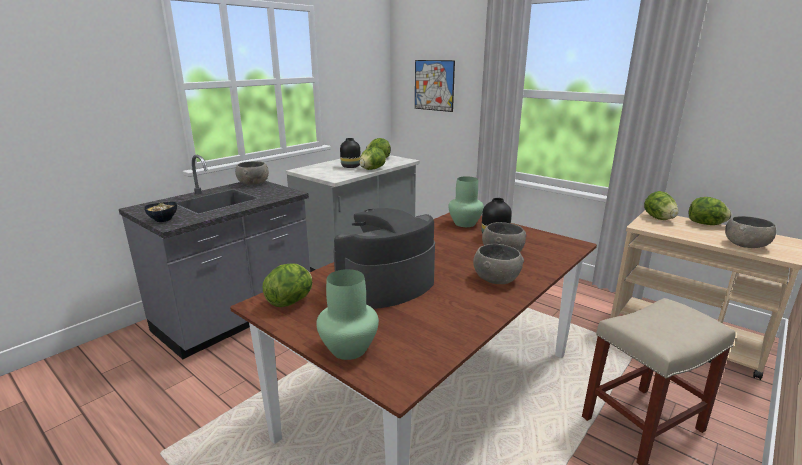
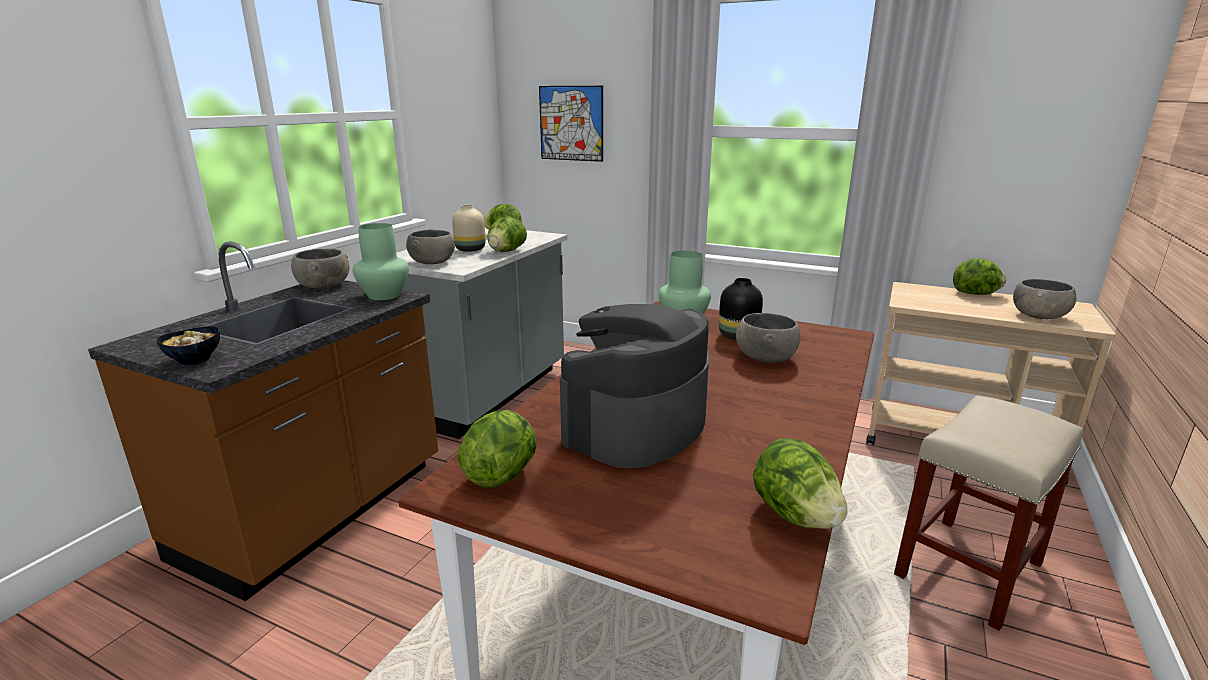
camera: 15 degrees left, 0 degrees up
(236, 317) = (317, 512): grey counter -> brown counter
(348, 348) = (651, 540): green vase -> green vase (384, 295)
(350, 167) = (469, 249): black vase -> beige vase
(495, 279) = (785, 396): grey bowl -> grey bowl (432, 262)
(658, 218) = (918, 291): lettuce -> lettuce (794, 515)

